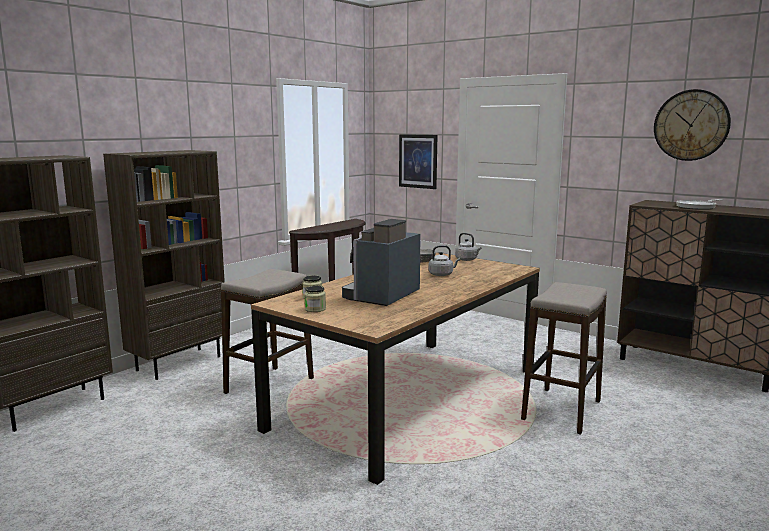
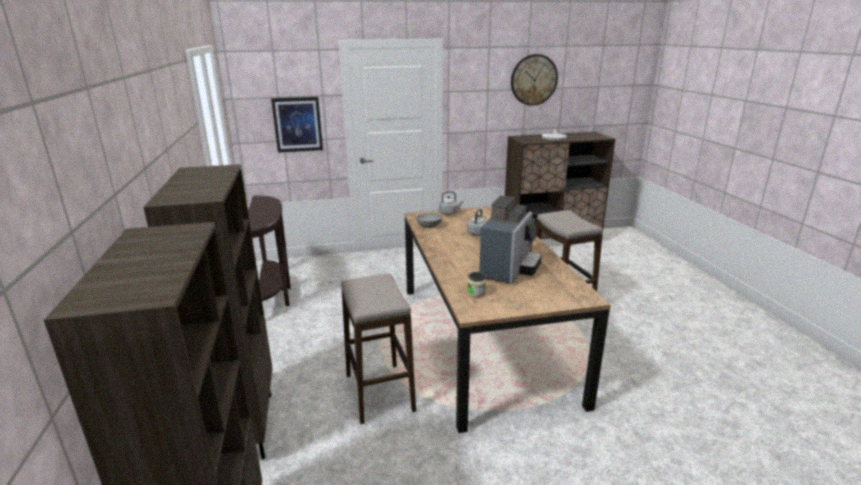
camera: 50 degrees left, 10 degrees up
(315, 309) = (512, 302): jar -> none
(382, 297) = (509, 269): coffee machine -> coffee machine turned 135 degrees counterclockwise

